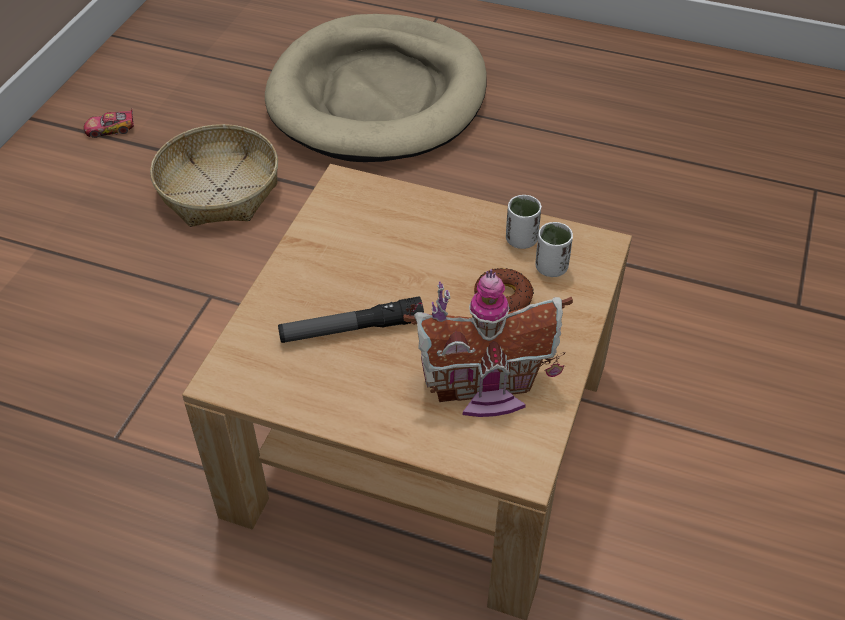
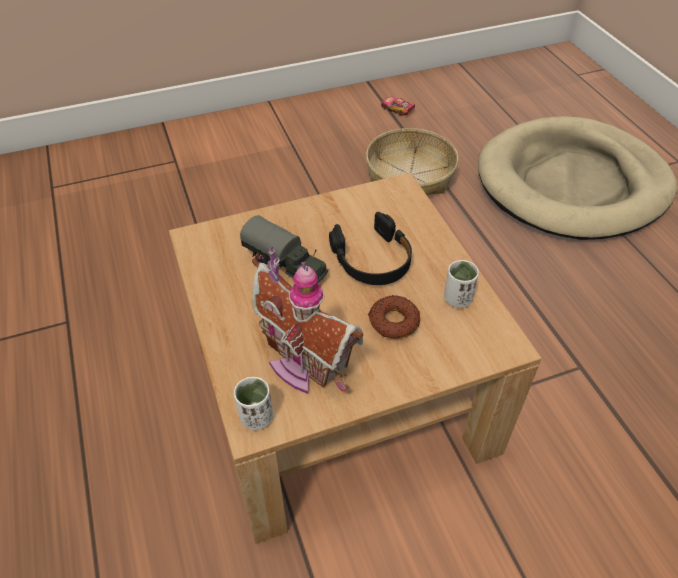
camera: 50 degrees right, 0 degrees up
(351, 329) = (286, 266): flashlight -> toy truck
(413, 263) = (372, 259): none -> black headphones
(551, 268) = (451, 330): white cup -> white cup (256, 417)

